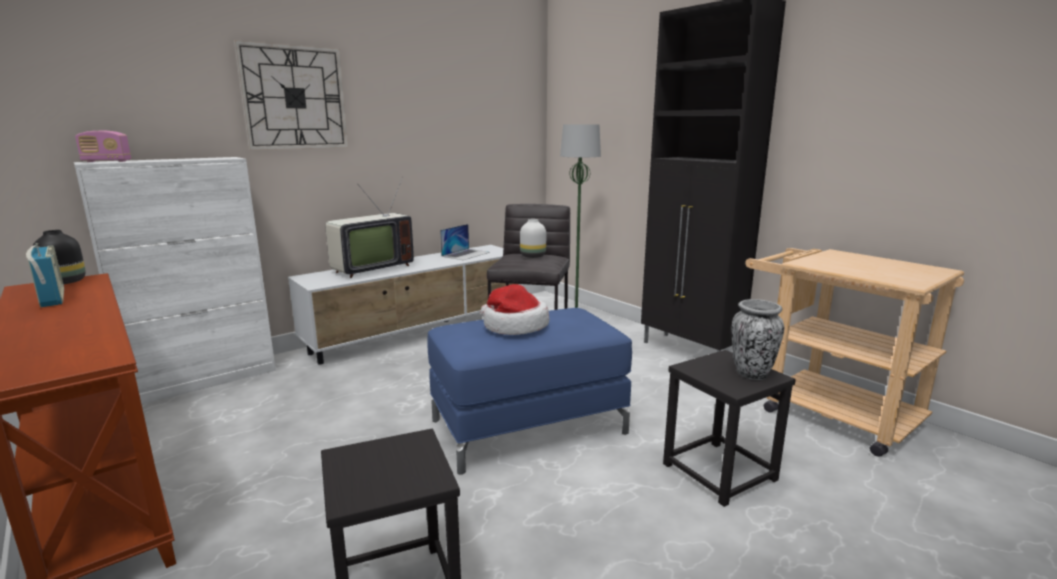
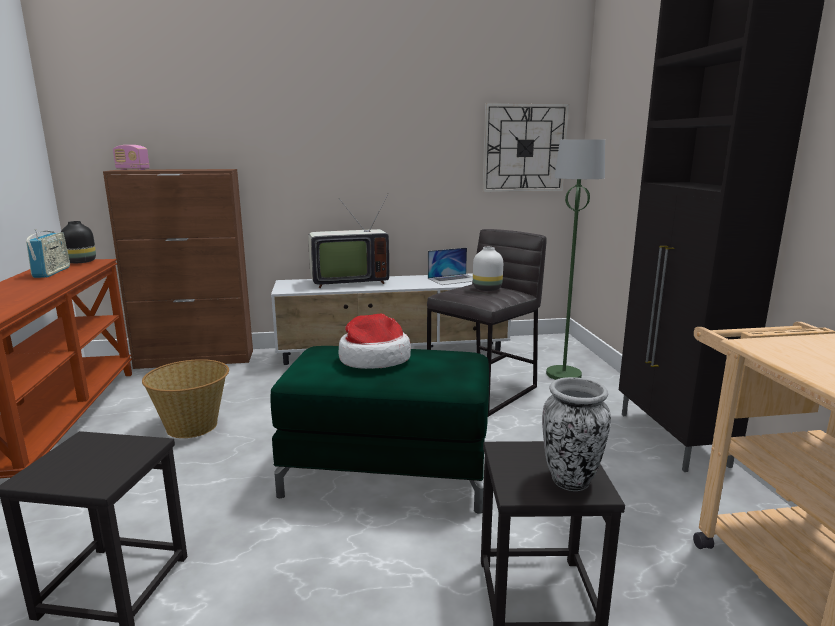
camera: 30 degrees right, 0 degrees up
(205, 380) = (196, 359): white cabinet -> brown cabinet
(291, 442) = (193, 426): none -> basket
(294, 98) = (293, 115): wall clock -> wall clock (524, 148)
(529, 426) = (389, 471): blue ottoman -> green ottoman

